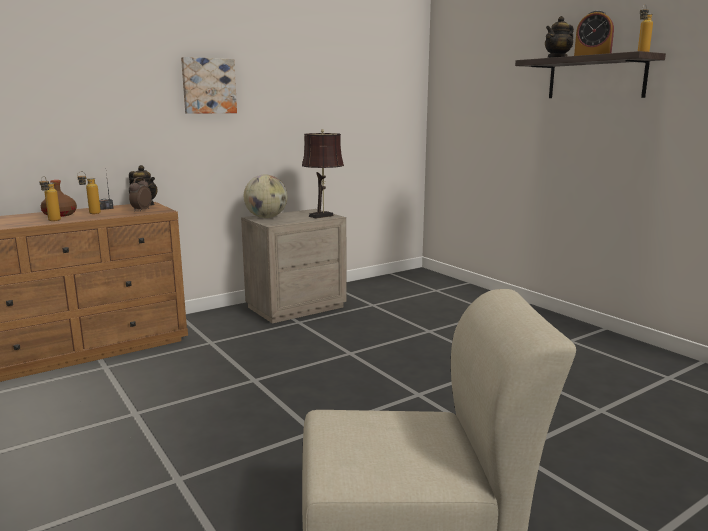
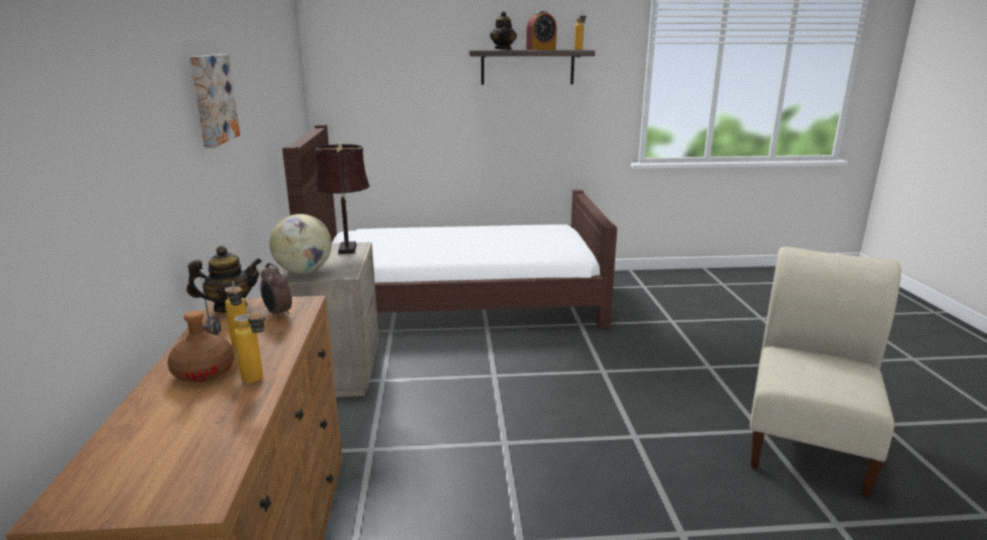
camera: 60 degrees left, 5 degrees up
(457, 310) = (456, 301): none -> brown bed

